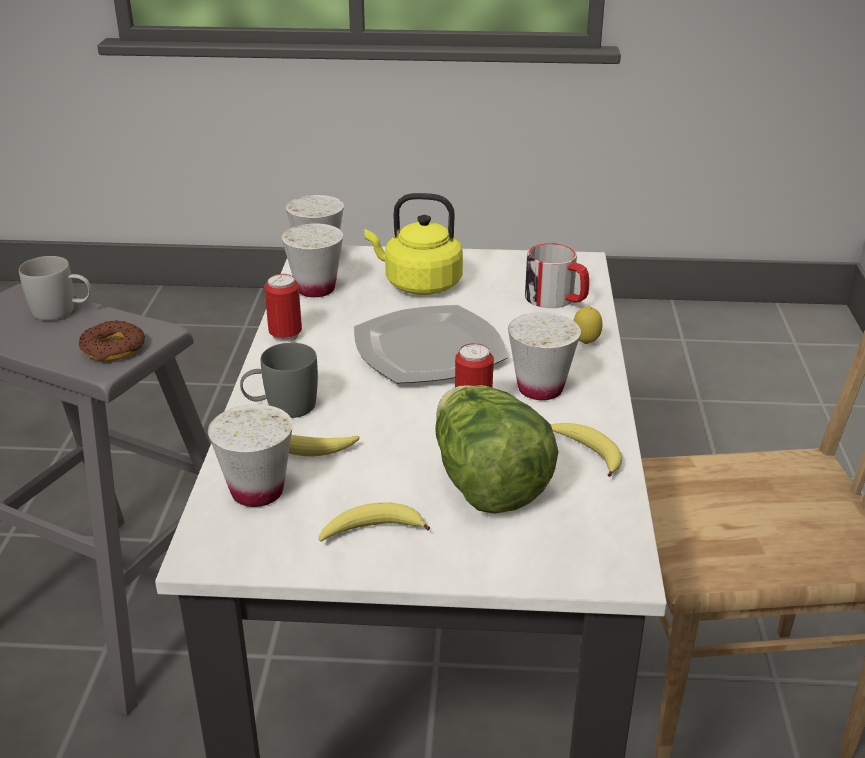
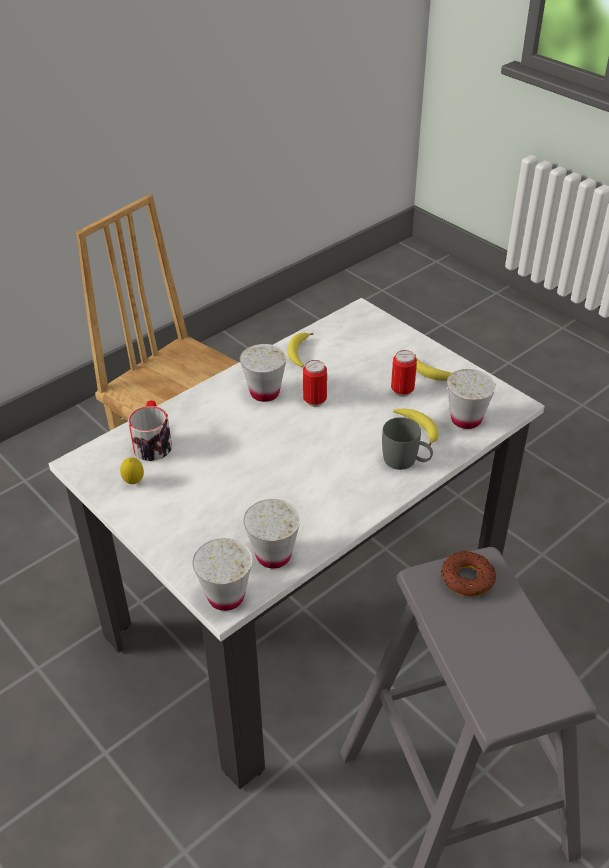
camera: 135 degrees left, 10 degrees up
(62, 311) = (478, 658): white mug -> none
(285, 335) = (345, 519): can -> can (402, 391)
(418, 284) = (204, 512): yellow kettle -> none
(431, 350) = (278, 451): plate -> none
(486, 484) = (361, 365): lettuce -> none
(585, 343) = (196, 403): lemon -> lemon (134, 482)

